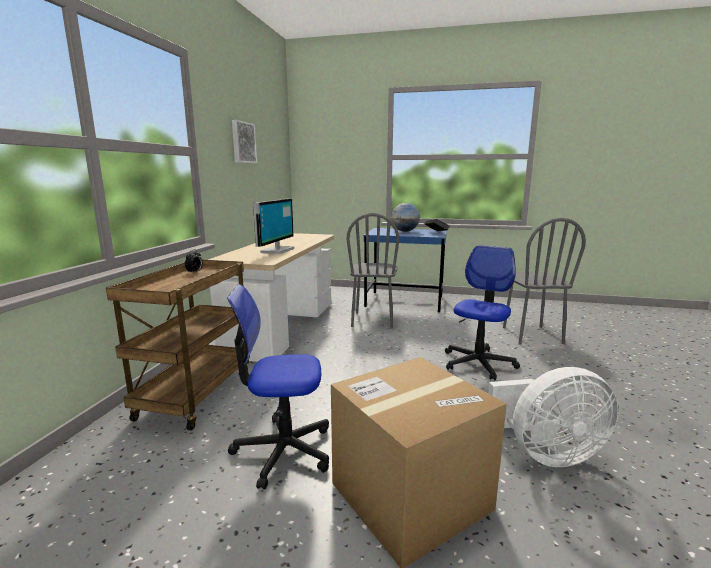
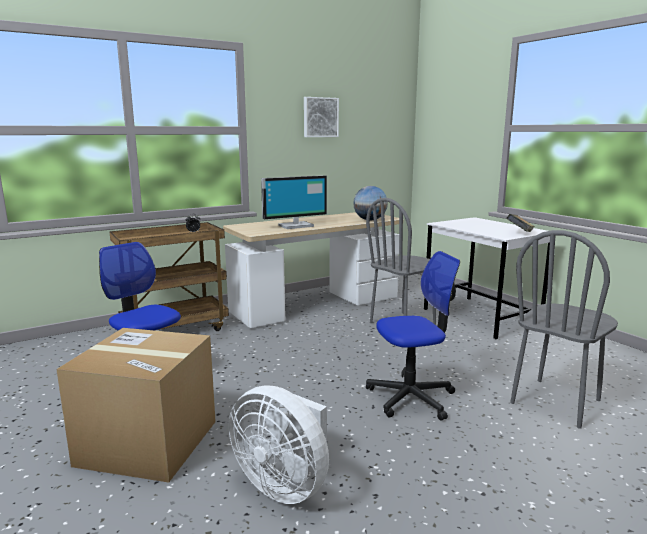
camera: 45 degrees right, 0 degrees up
(405, 231) = (489, 226): globe -> globe (370, 220)
(405, 302) = (481, 317): blue desk -> white desk

